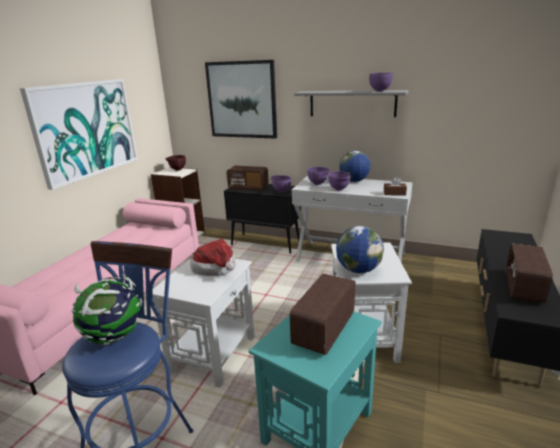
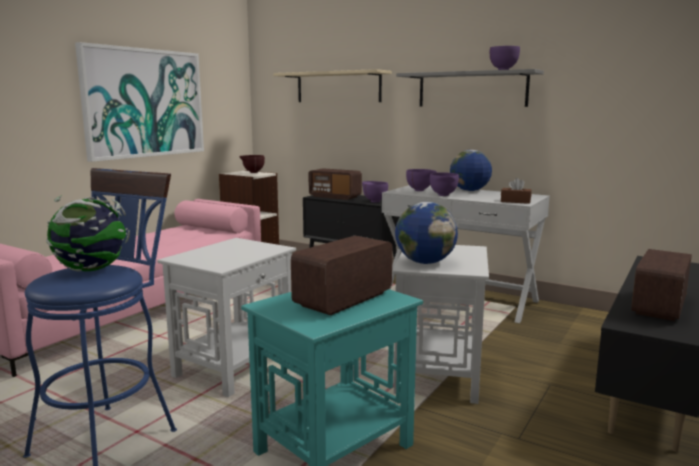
camera: 10 degrees right, 10 degrees down
(216, 269) = (248, 250): hat -> none
(242, 100) = (338, 87): picture -> beige shelf

